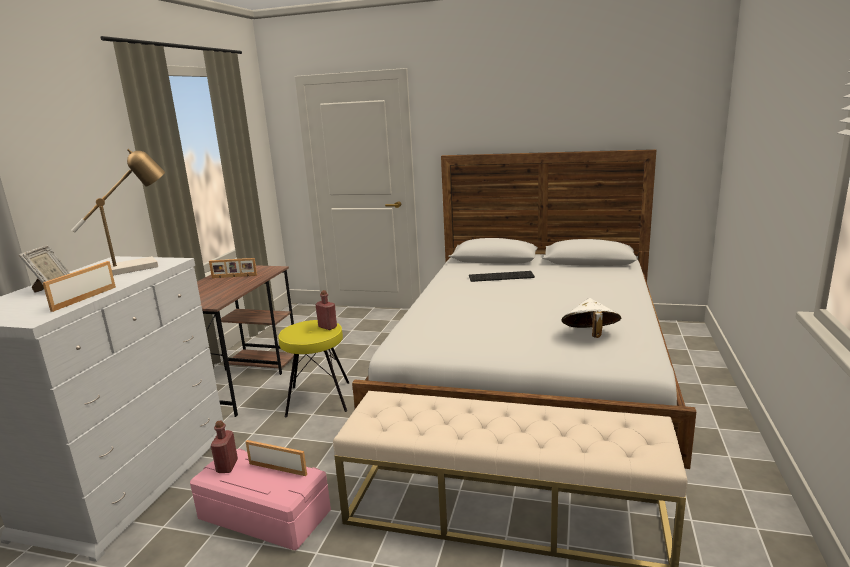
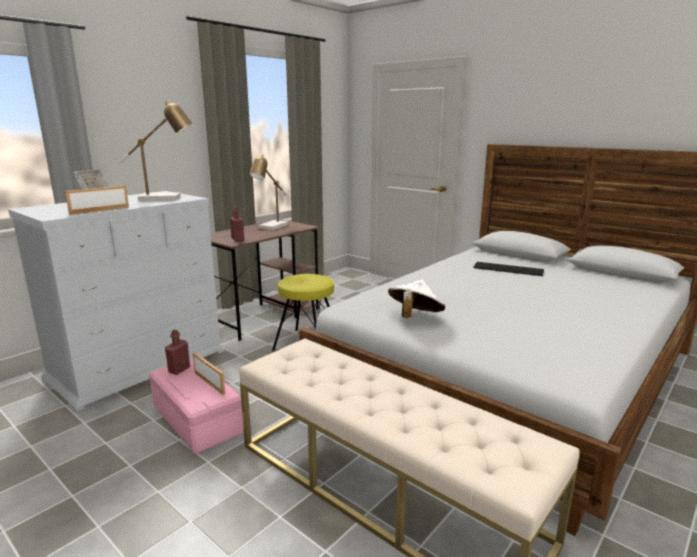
camera: 25 degrees right, 0 degrees up
(234, 277) = (271, 227): picture frame -> table lamp
(327, 327) = (320, 281): red bottle -> red bottle (237, 239)
(590, 336) = (543, 340): white hat -> white hat (414, 317)

